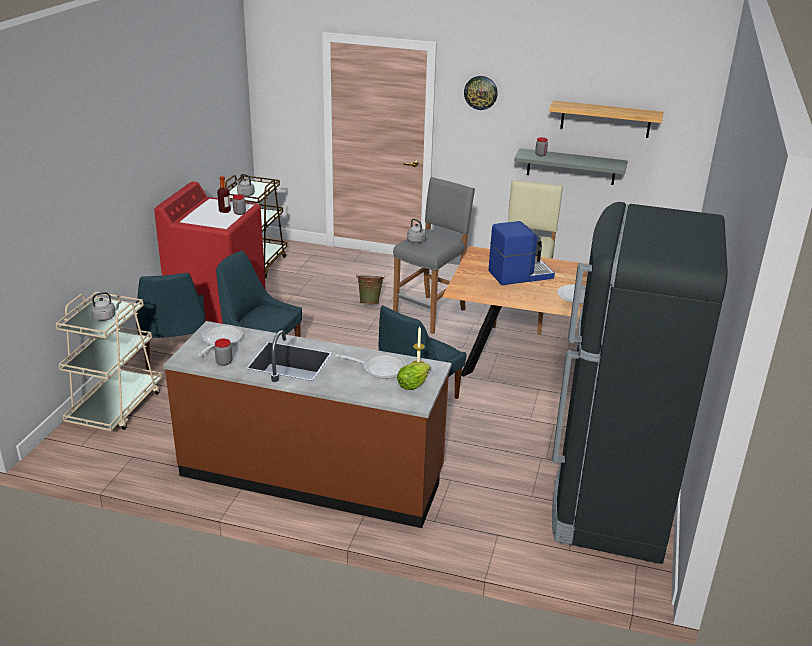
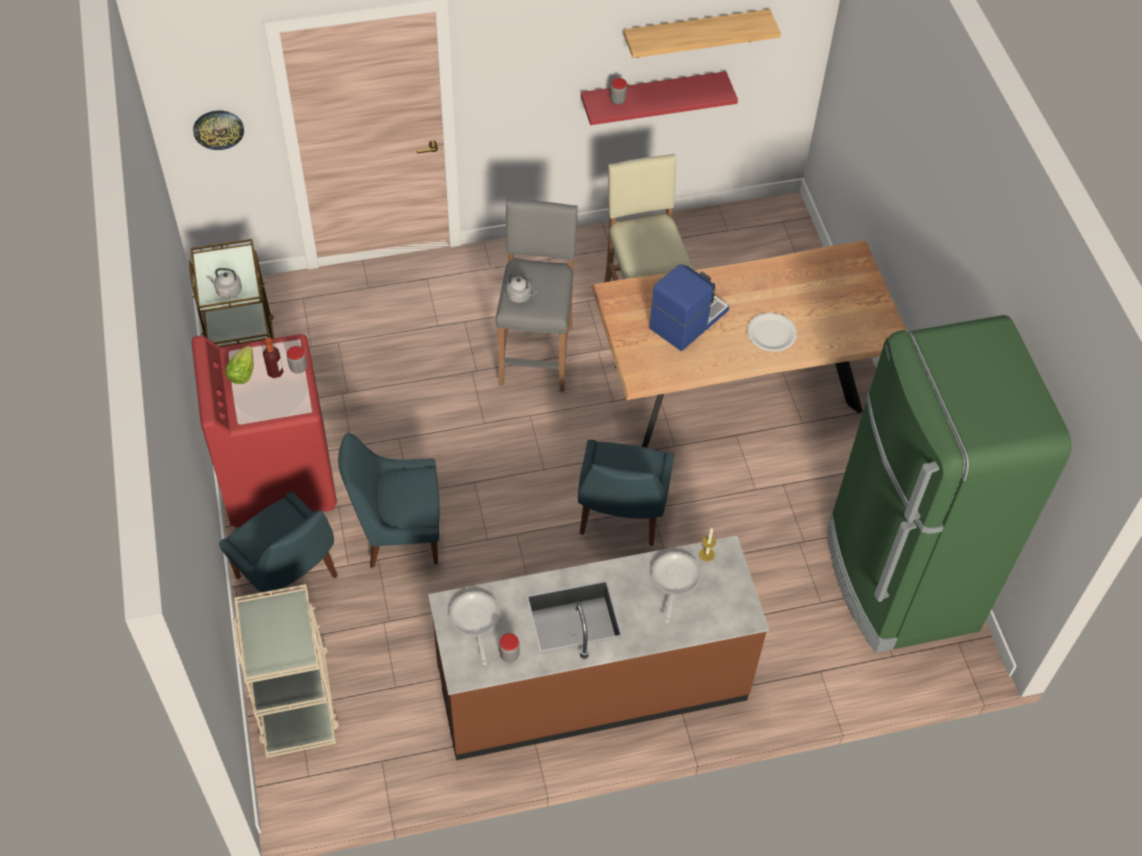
camera: 30 degrees left, 25 degrees up
(105, 317) = (284, 633): grey kettle -> none
(370, 302) = (450, 365): green bucket -> none
(380, 368) = (674, 581): frying pan -> frying pan turned 60 degrees counterclockwise
(412, 385) = (724, 591): lettuce -> lettuce (242, 373)
(480, 92) = (520, 42): wall clock -> wall clock (218, 129)
(571, 166) = (652, 95): grey shelf -> red shelf
(610, 507) = (899, 580): black fridge -> green fridge

